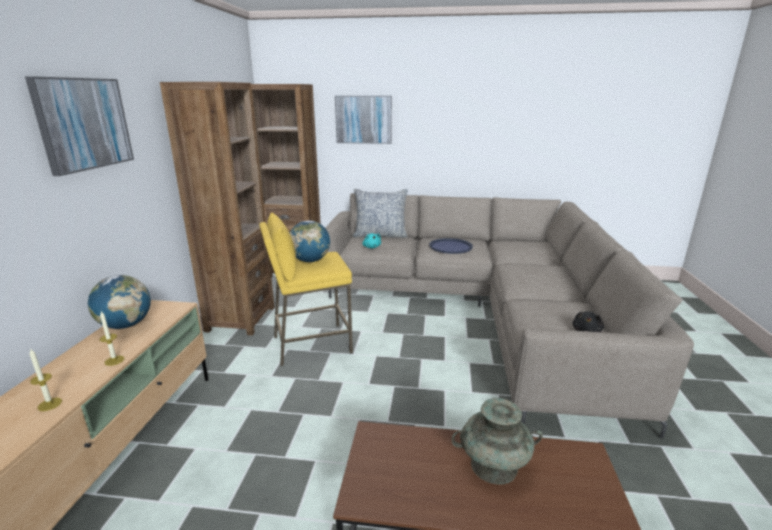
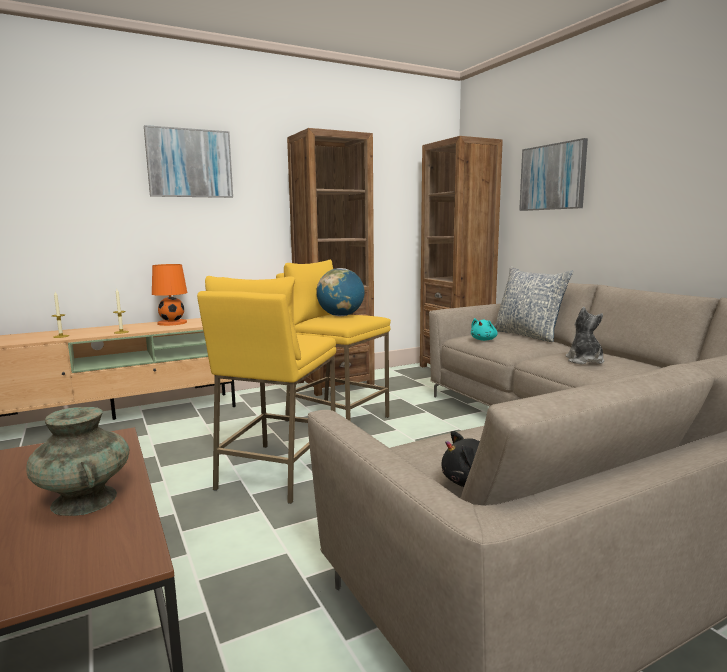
camera: 55 degrees right, 10 degrees down
(126, 325) = (172, 323): globe -> orange table lamp
(367, 399) = (277, 472): none -> yellow stool
(450, 246) = (584, 361): blue tray -> plush toy

